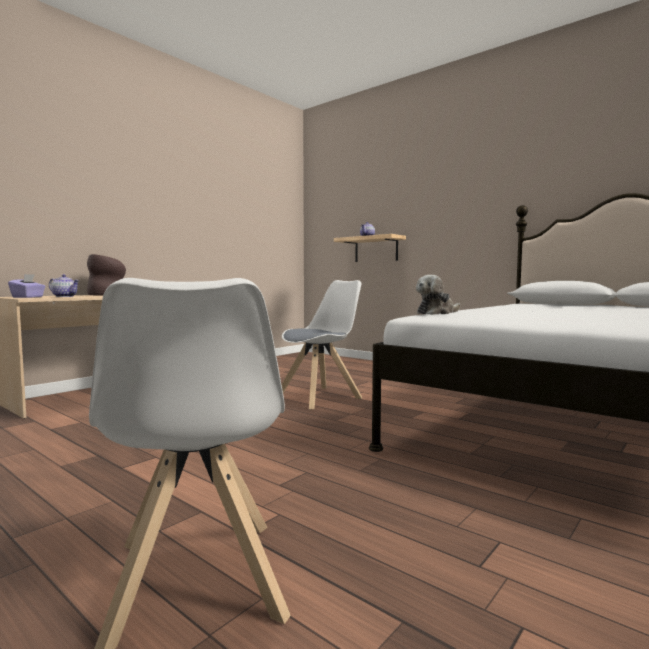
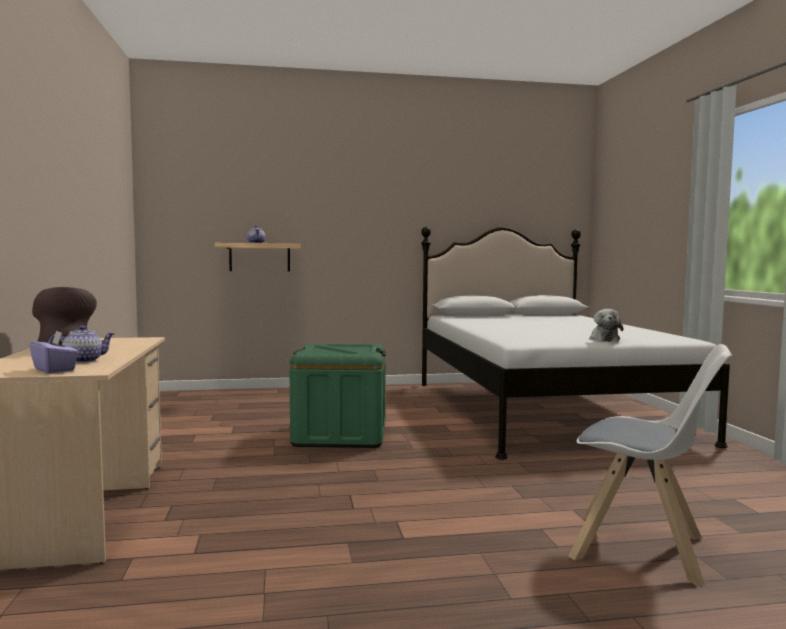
camera: 50 degrees left, 0 degrees up
(320, 397) = (340, 435): chair -> green storage box
(437, 313) = (508, 337): plush toy -> plush toy (604, 339)

